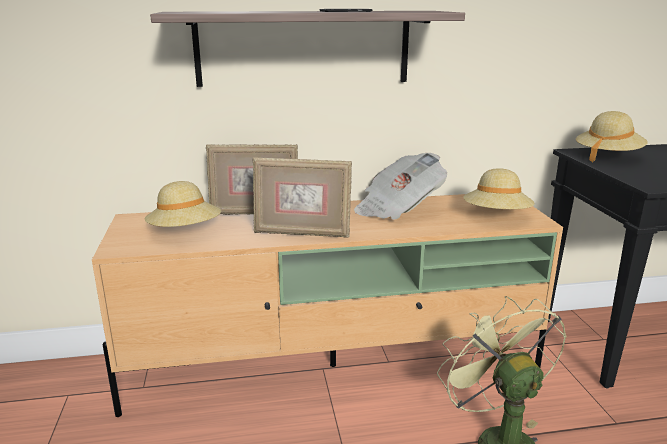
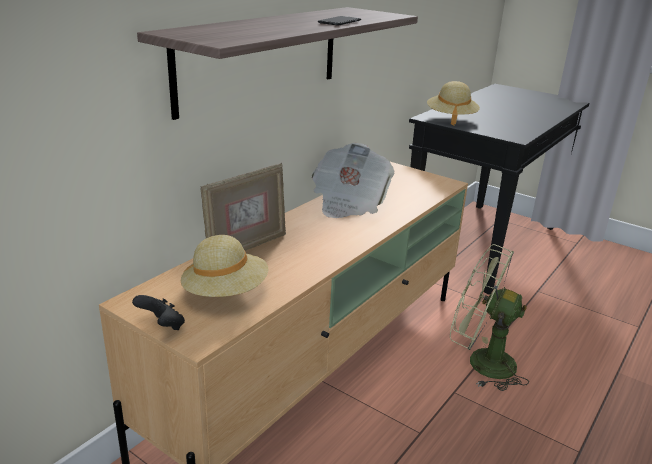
camera: 45 degrees left, 5 degrees up
(116, 235) = (162, 326): none -> black game controller
(302, 233) = (327, 252): picture frame -> none
(496, 216) = (421, 187): beige hat -> none

